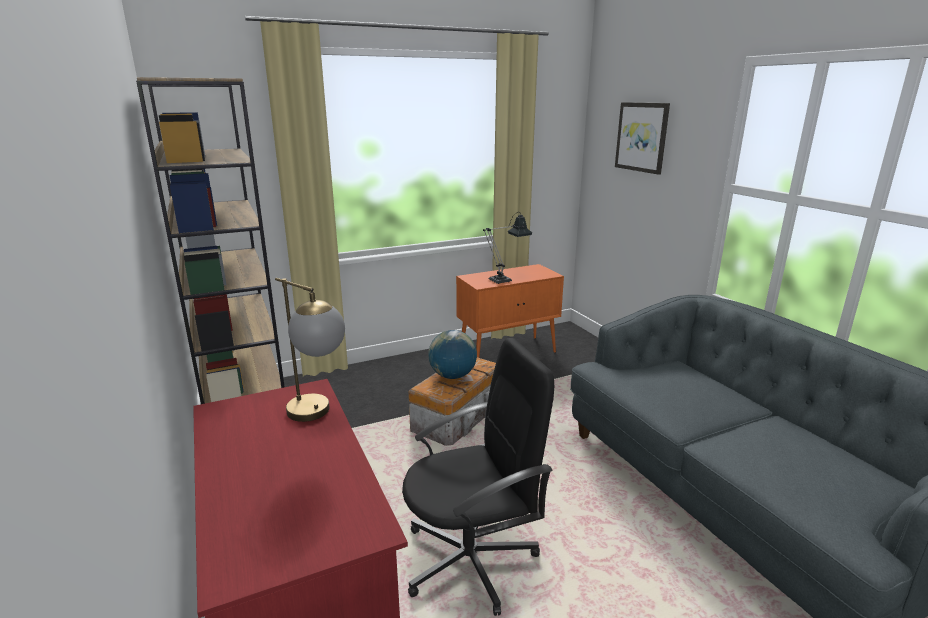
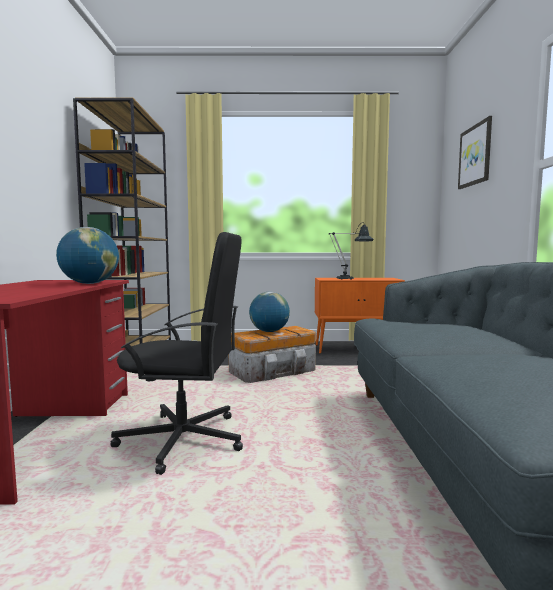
camera: 25 degrees right, 15 degrees down
(319, 415) = (89, 283): table lamp -> globe

